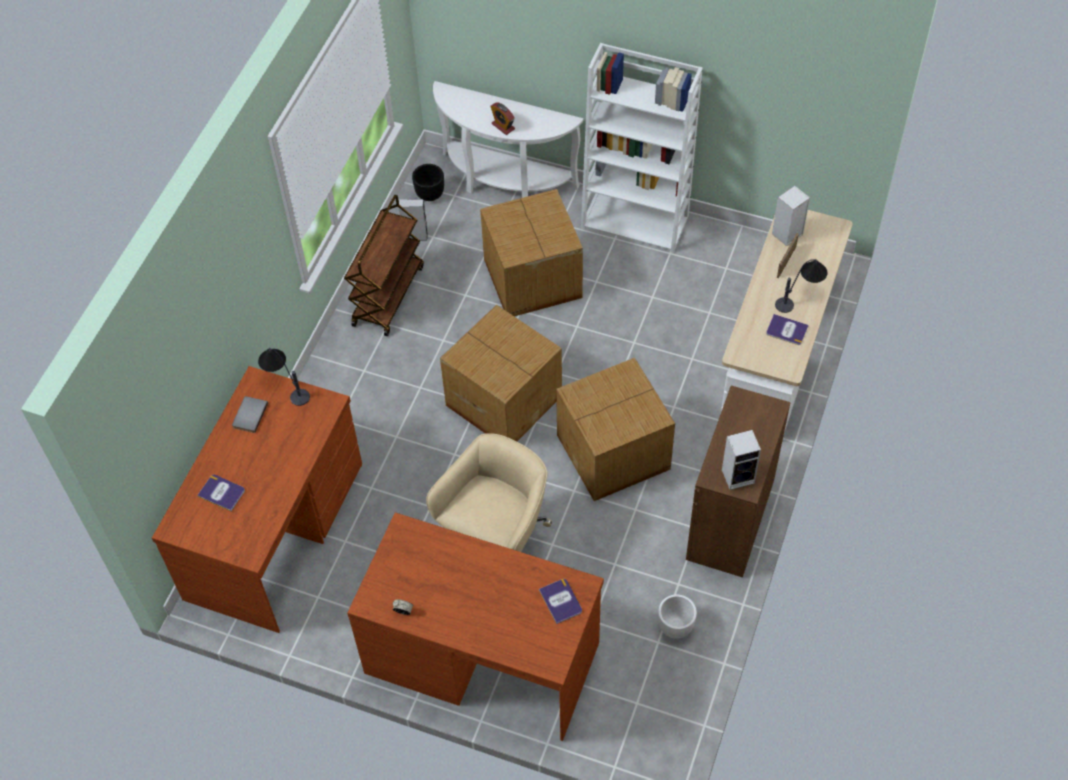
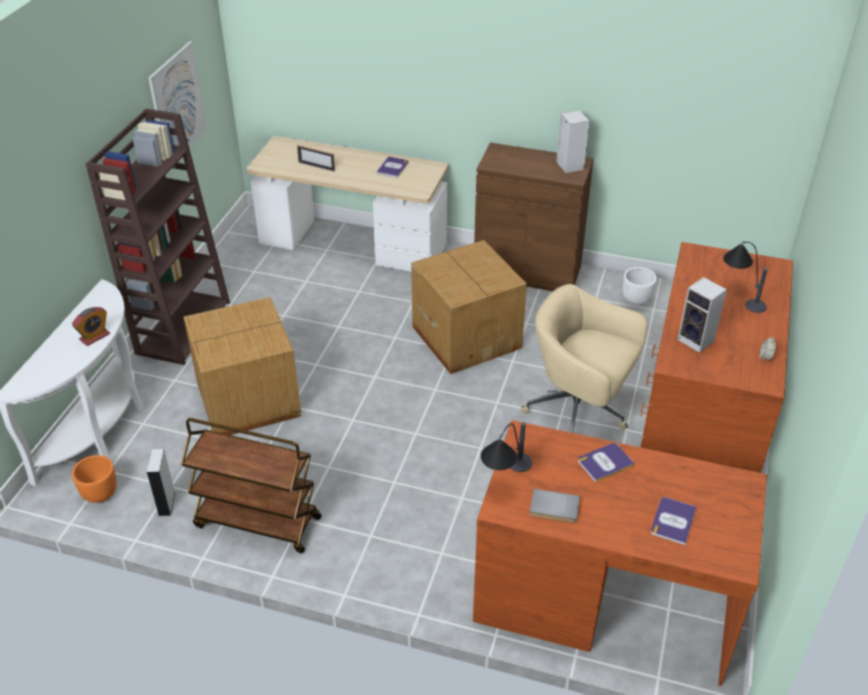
camera: 95 degrees left, 15 degrees down
(429, 195) = (100, 494): black planter -> orange planter
(503, 399) = (408, 413): cardboard box -> none
(560, 601) = (714, 263): book -> book (605, 462)
(636, 221) = (183, 326): white bookcase -> brown bookcase
(766, 100) = (177, 104): none -> picture
(787, 235) = (285, 165): speaker -> speaker (697, 341)
(800, 297) = (356, 161): table lamp -> table lamp (739, 295)

